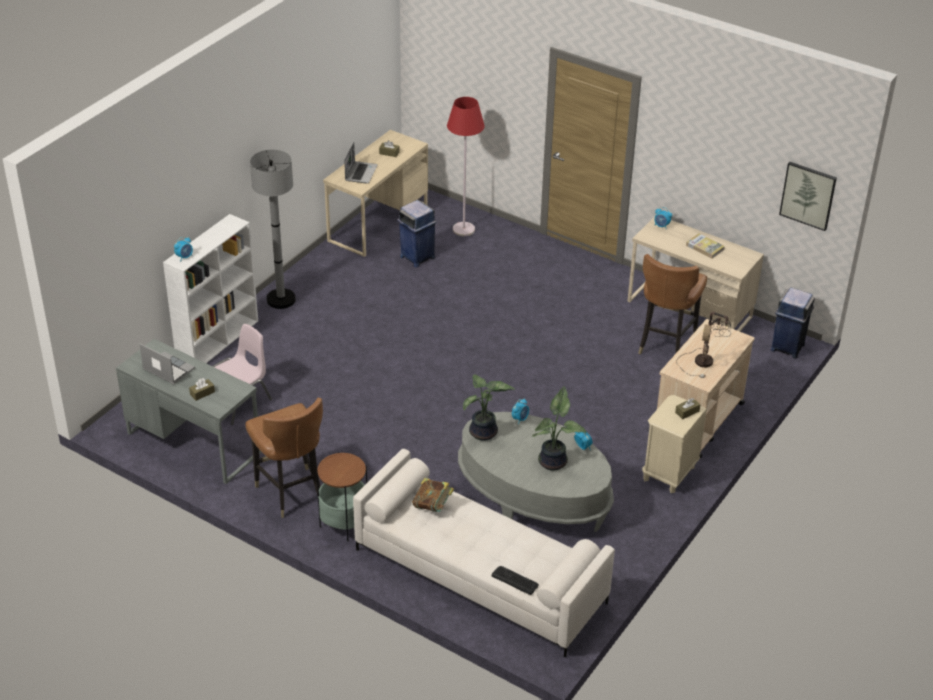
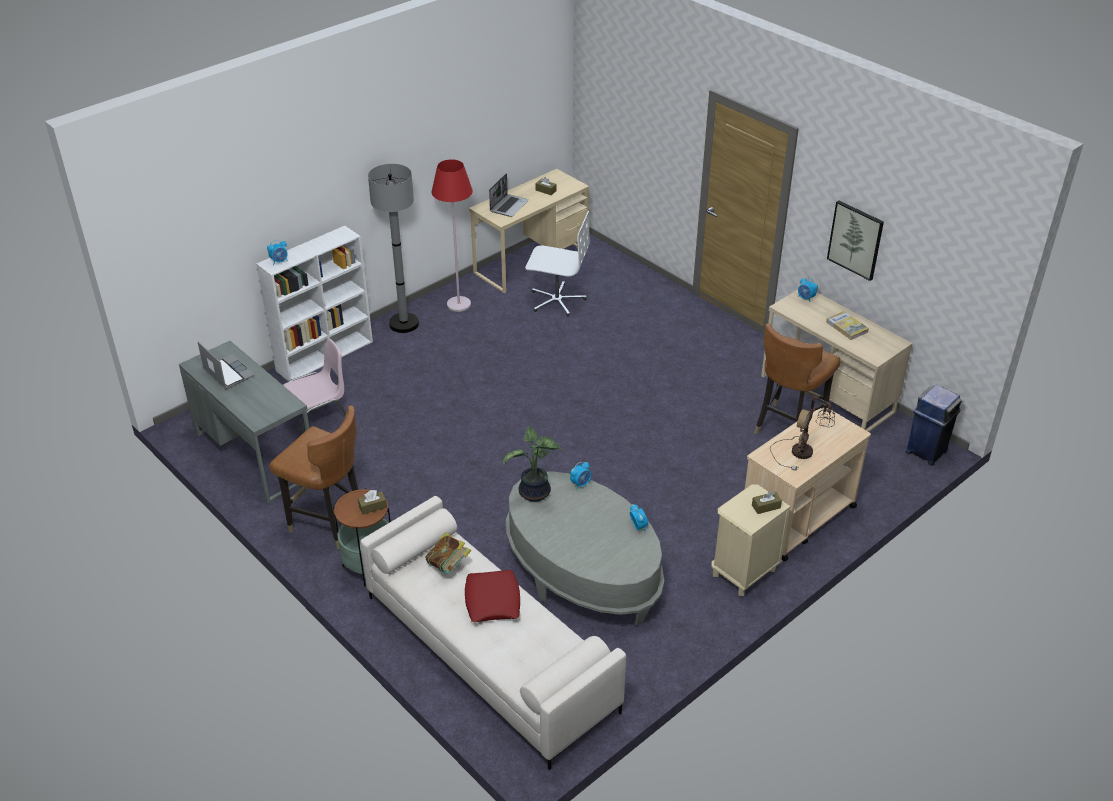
camera: 15 degrees right, 0 degrees up
(202, 393) = (249, 403): brown tissue box -> brown tissue box (372, 506)
(290, 492) = (329, 523): brown chair -> brown chair turned 45 degrees counterclockwise
(417, 257) = (556, 300): blue trash can -> white office chair
(463, 229) = (614, 280): red floor lamp -> red floor lamp (459, 304)
(482, 528) = (493, 601): none -> red pillow
(515, 580) = (505, 669): keyboard -> none
(554, 461) = (600, 538): potted plant -> none
(808, 195) = (966, 281): picture -> picture (855, 239)

